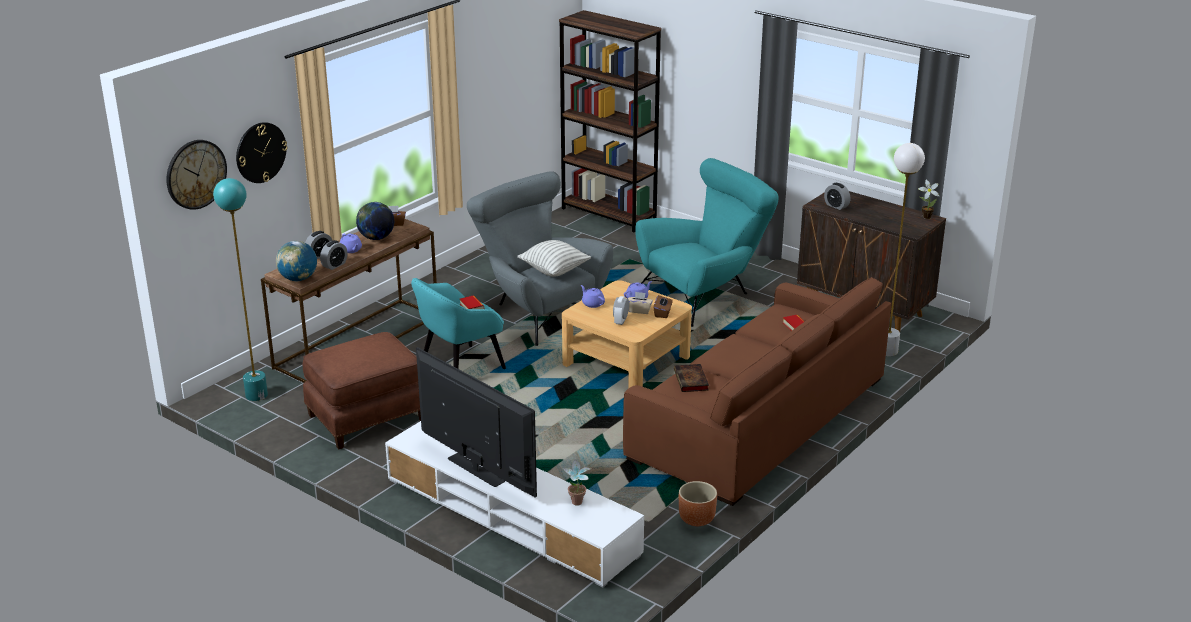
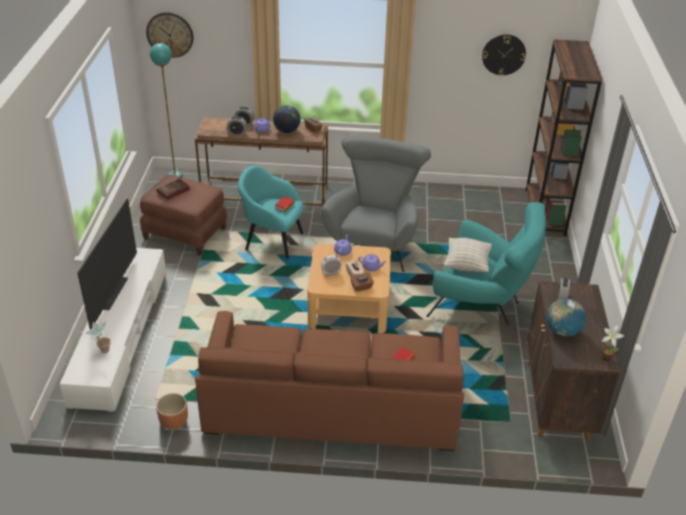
camera: 55 degrees right, 10 degrees up
(260, 152) = (224, 39): wall clock -> wall clock (503, 54)
(298, 279) = (208, 129): globe -> globe (562, 331)
(554, 270) = (373, 217): pillow -> pillow (466, 264)
(691, 381) = (270, 337): book -> book (173, 191)
(887, 351) = (504, 439): white floor lamp -> none

